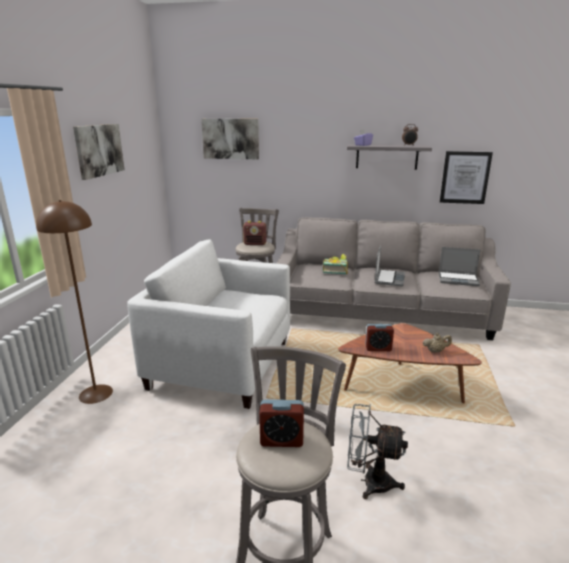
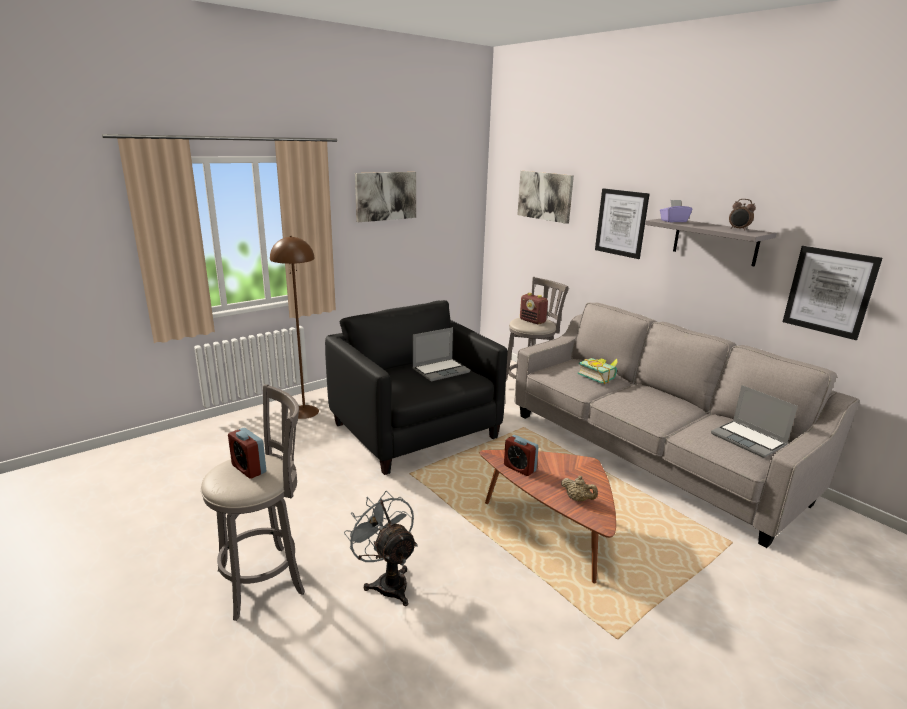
camera: 40 degrees right, 0 degrees up
(222, 364) = (415, 431): white armchair -> black armchair
(309, 152) = (621, 223): none -> picture
(389, 278) = (649, 405): laptop -> laptop (441, 370)

